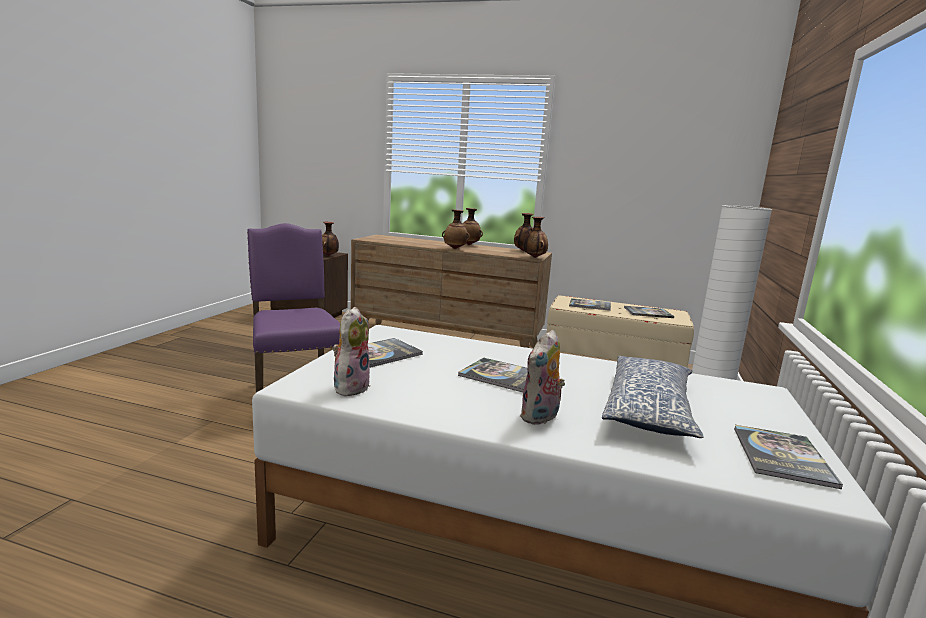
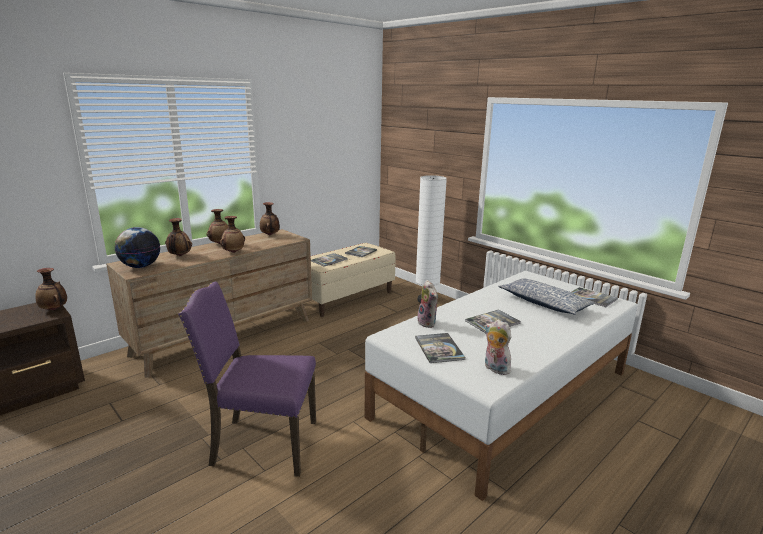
camera: 60 degrees left, 5 degrees up
(381, 238) = (140, 266): none -> globe
(534, 257) = (297, 239): vase -> vase (179, 256)
(540, 418) = (549, 329): plush toy -> plush toy (428, 323)

